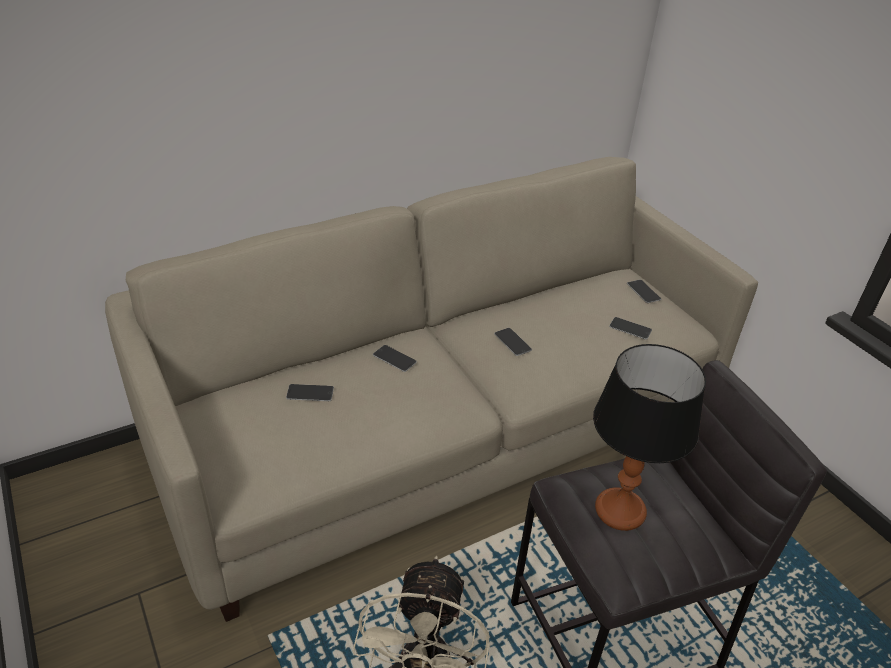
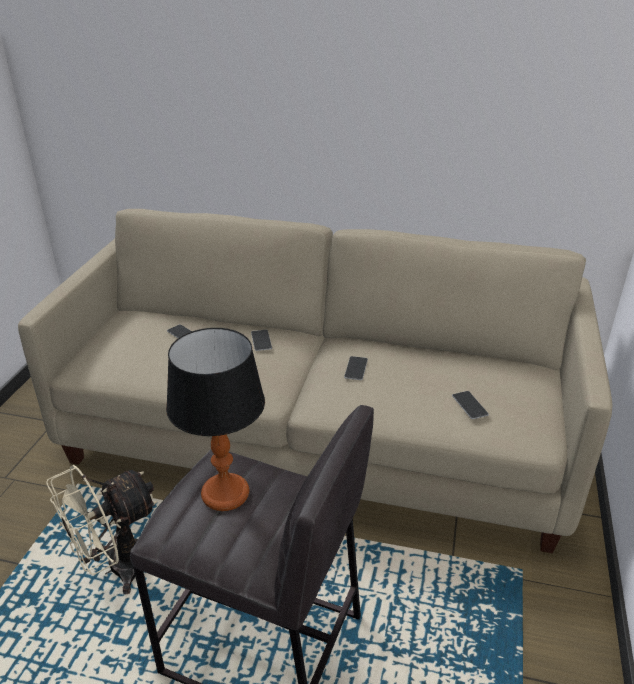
camera: 45 degrees right, 5 degrees down
(643, 291) = (531, 387): phone -> none

